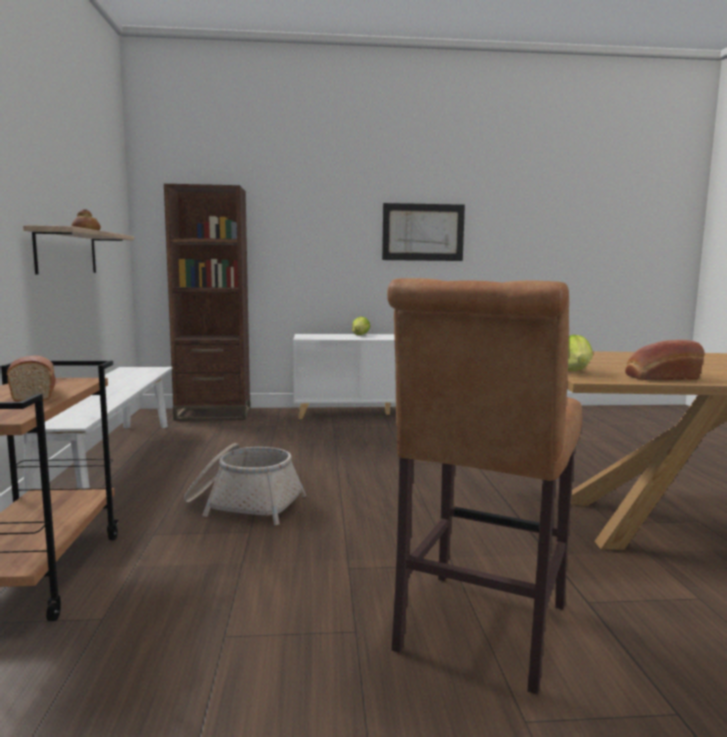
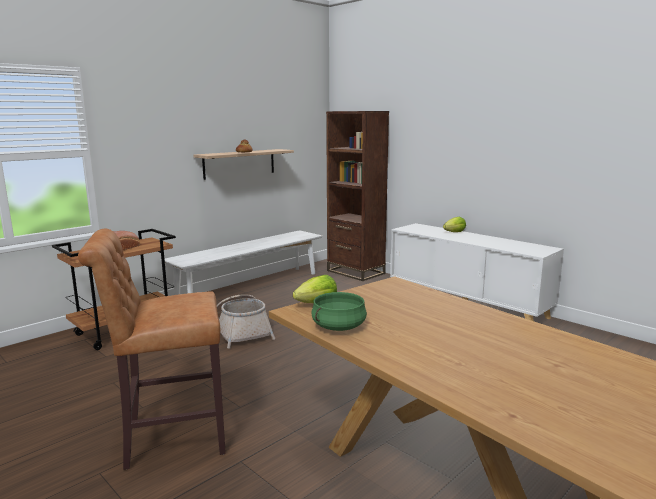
camera: 50 degrees right, 5 degrees up
(423, 232) = (521, 144): picture -> none
(660, 377) = (338, 326): bread -> green cooking pot

